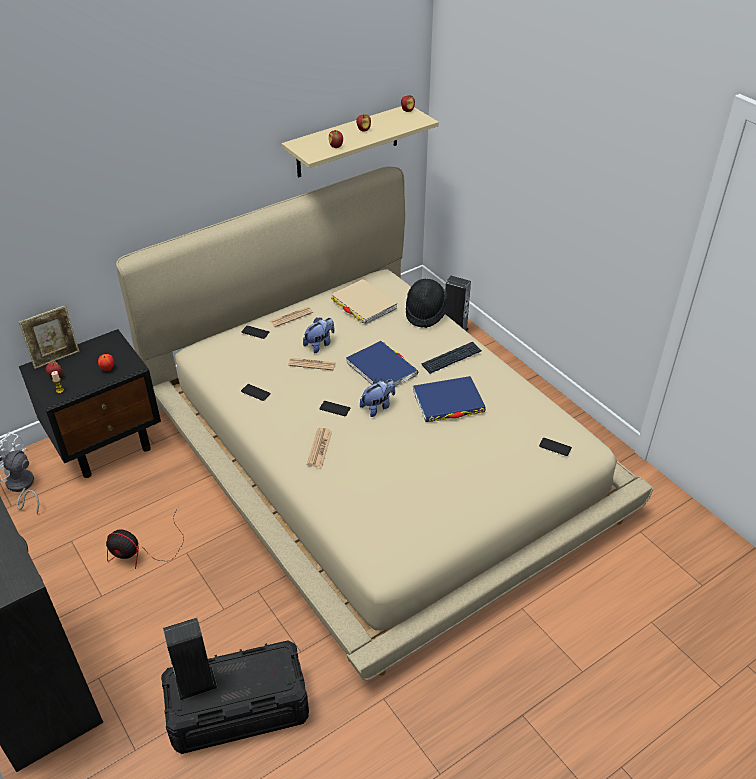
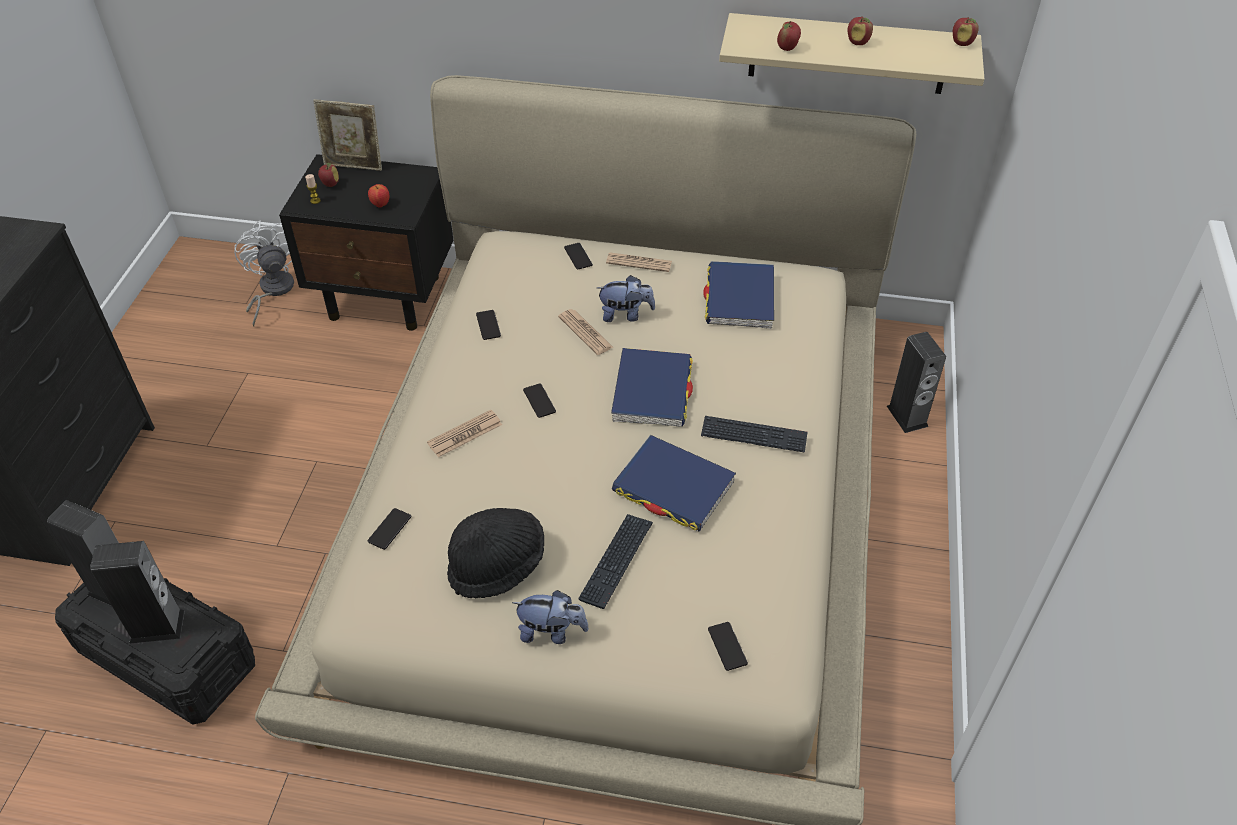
camera: 45 degrees right, 5 degrees up
(143, 551) = (285, 430): fan -> none
(247, 678) = (157, 626): none -> speaker
(345, 515) = (389, 529): none -> phone
(363, 304) = (739, 298): beige book -> blue book
(378, 407) = (587, 433): plush toy -> plush toy (551, 631)
(425, 312) = (802, 355): black hat -> black hat (497, 565)
(467, 449) = (616, 561): none -> keyboard

